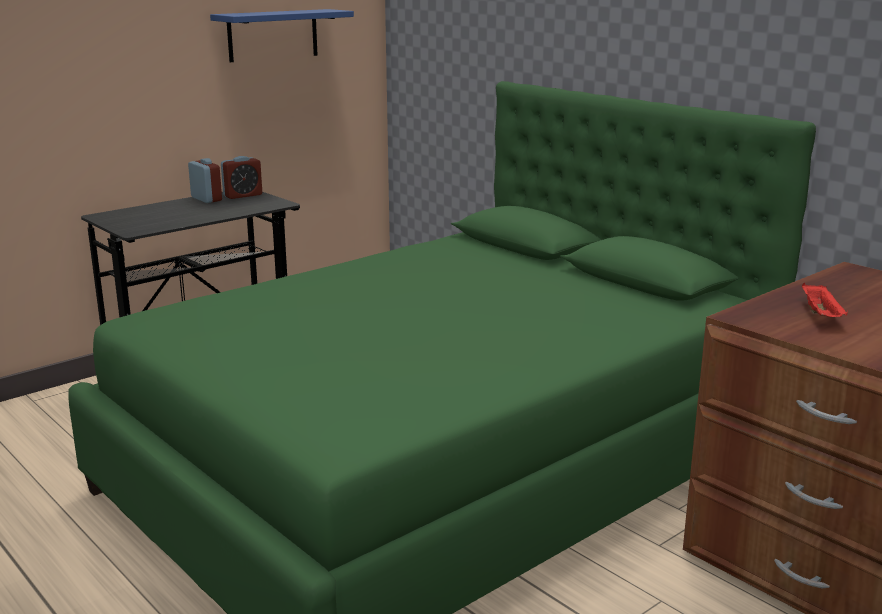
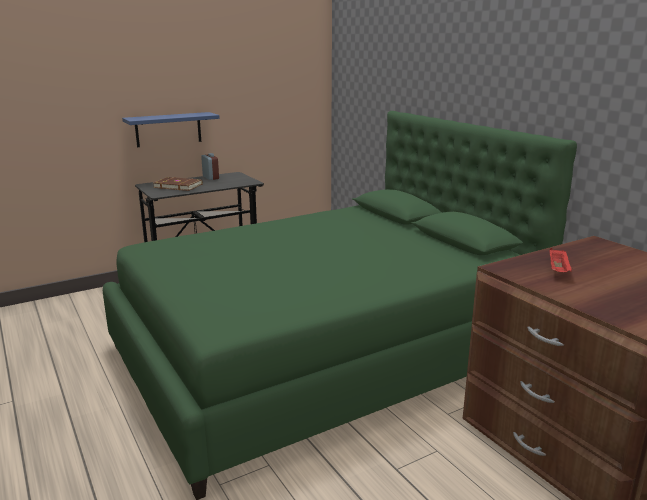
camera: 10 degrees right, 0 degrees up
(159, 215) = (178, 186): none -> brown book
(243, 195) = (233, 176): alarm clock -> none
(273, 35) = (258, 80): blue shelf -> blue shelf (168, 129)

